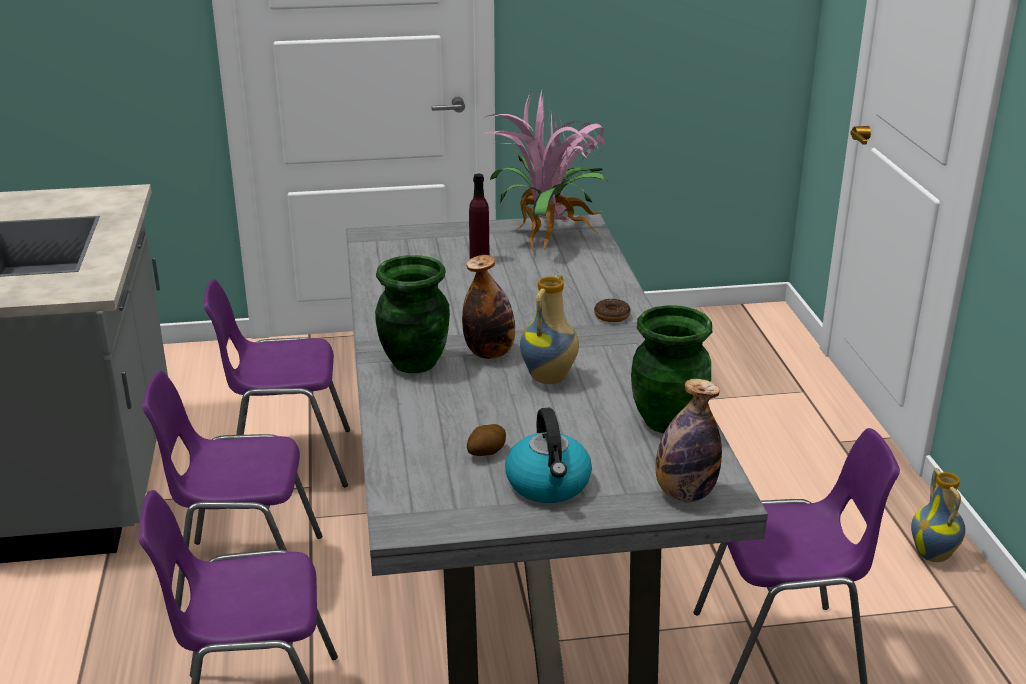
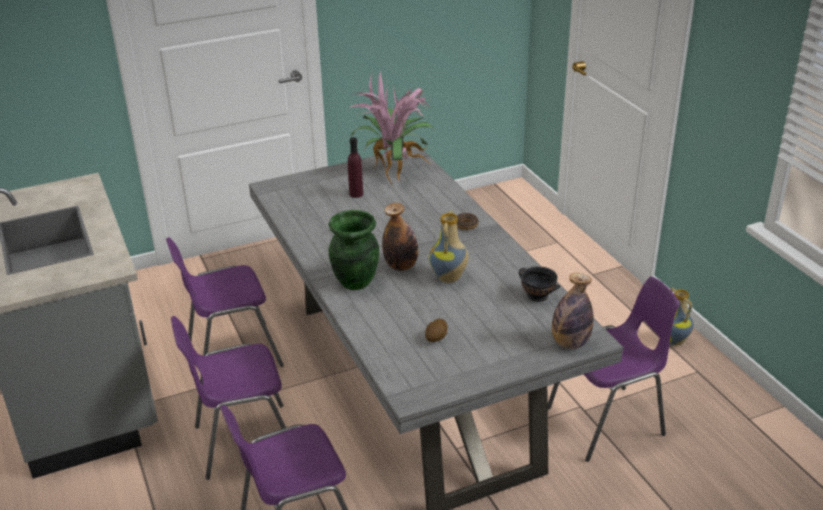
camera: 15 degrees left, 5 degrees up
(549, 485) = (486, 353): kettle -> none
(668, 421) = (537, 295): green vase -> black bowl

